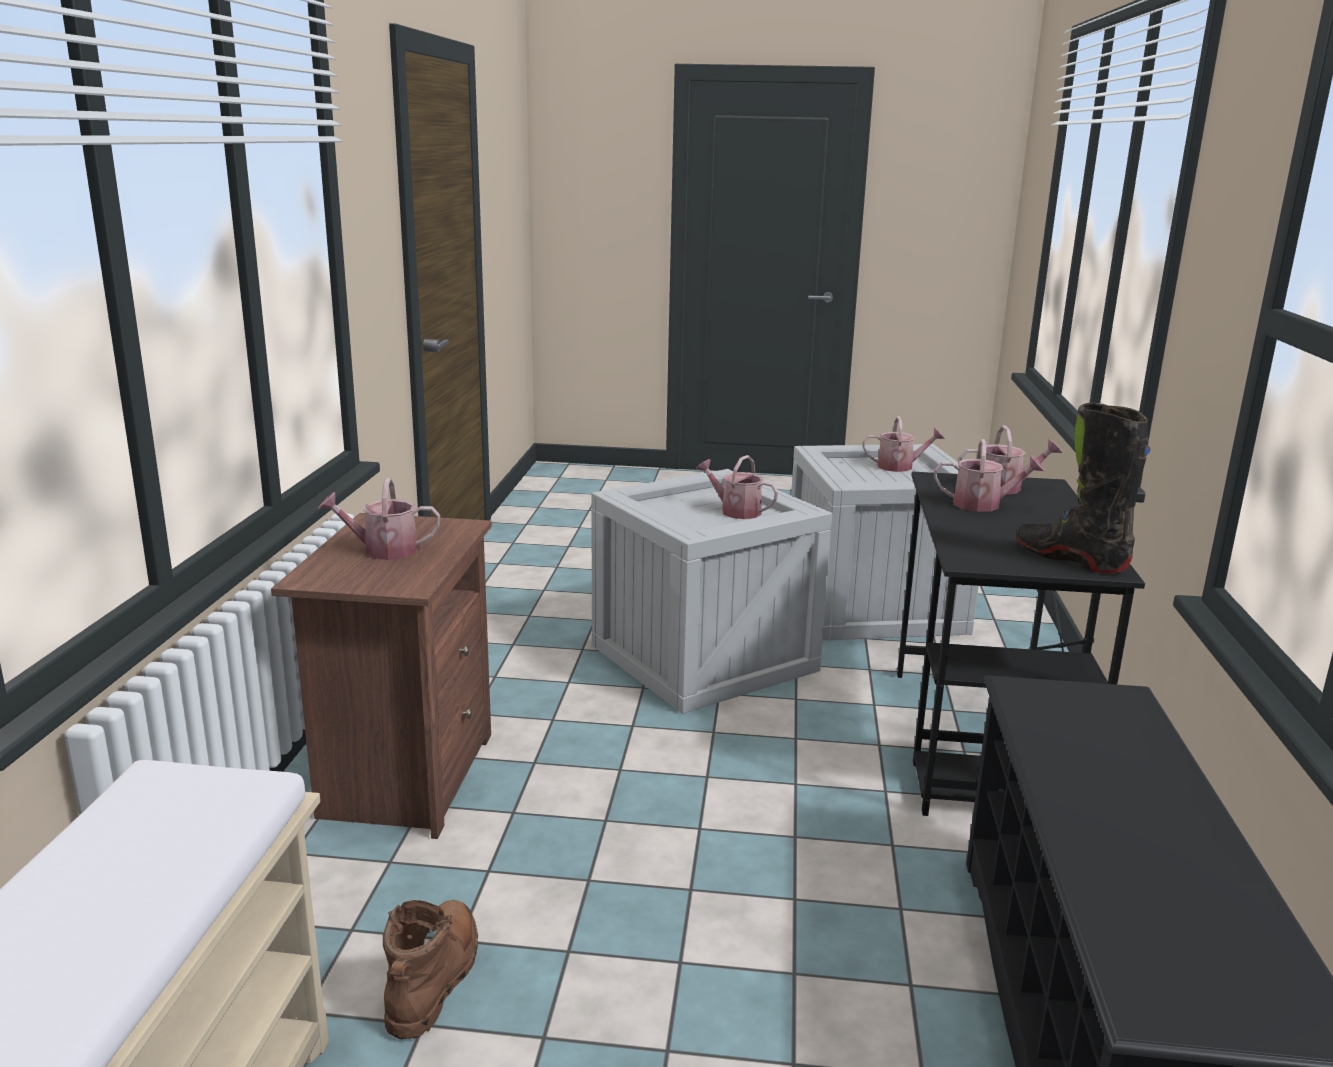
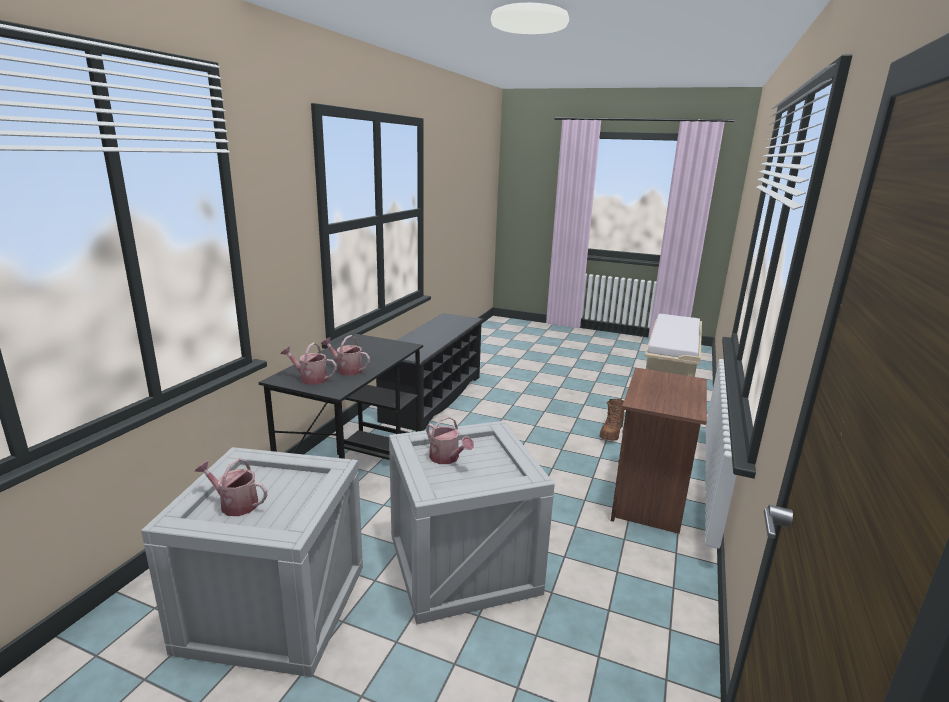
camera: 165 degrees left, 0 degrees up
(383, 550) = (671, 391): watering can -> none
(1071, 559) = (364, 342): black boot -> none

